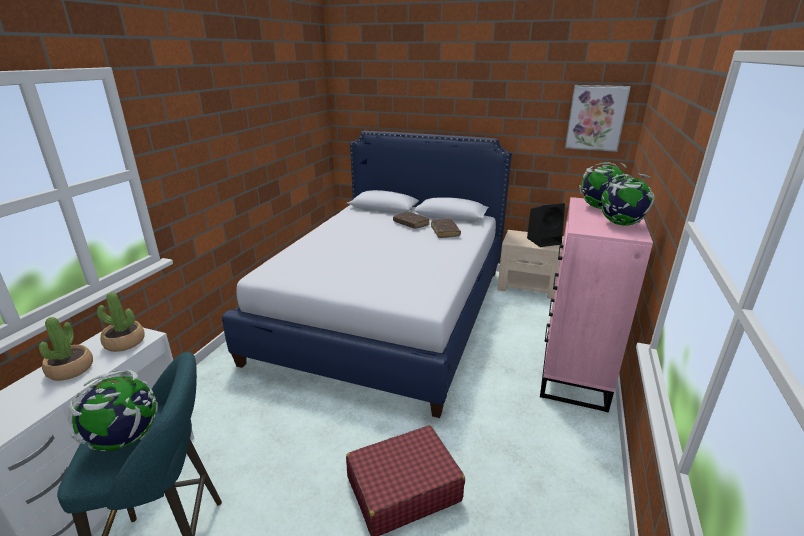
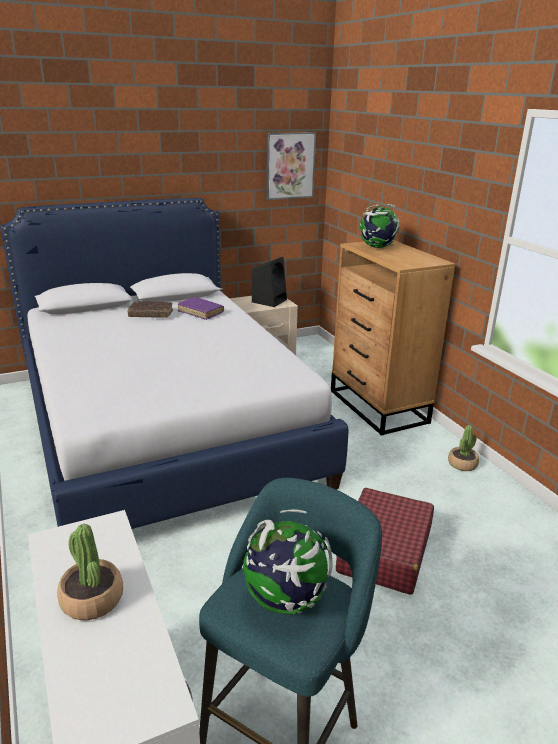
camera: 45 degrees left, 0 degrees up
(124, 342) = (96, 543): potted plant -> potted plant (462, 464)
(445, 232) = (200, 312): brown book -> purple book
(573, 372) = (378, 407): pink dresser -> brown dresser
(620, 224) = (414, 256): globe -> none

